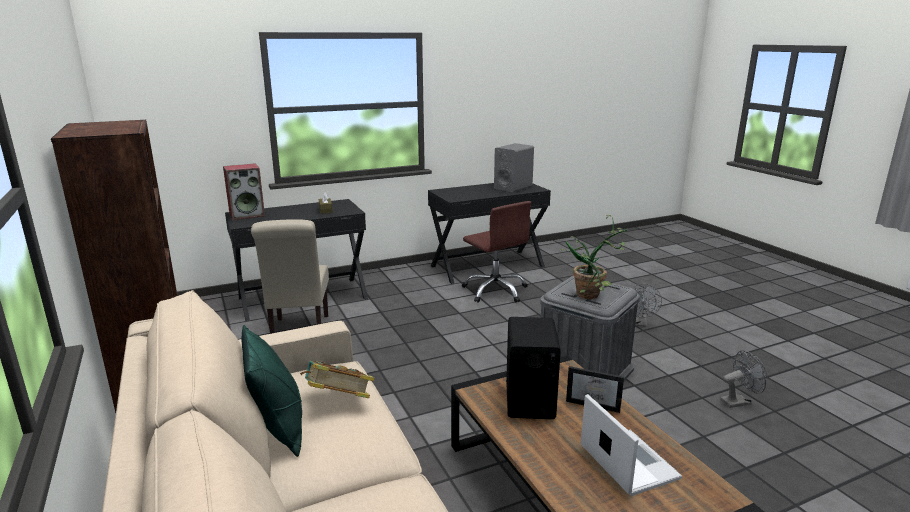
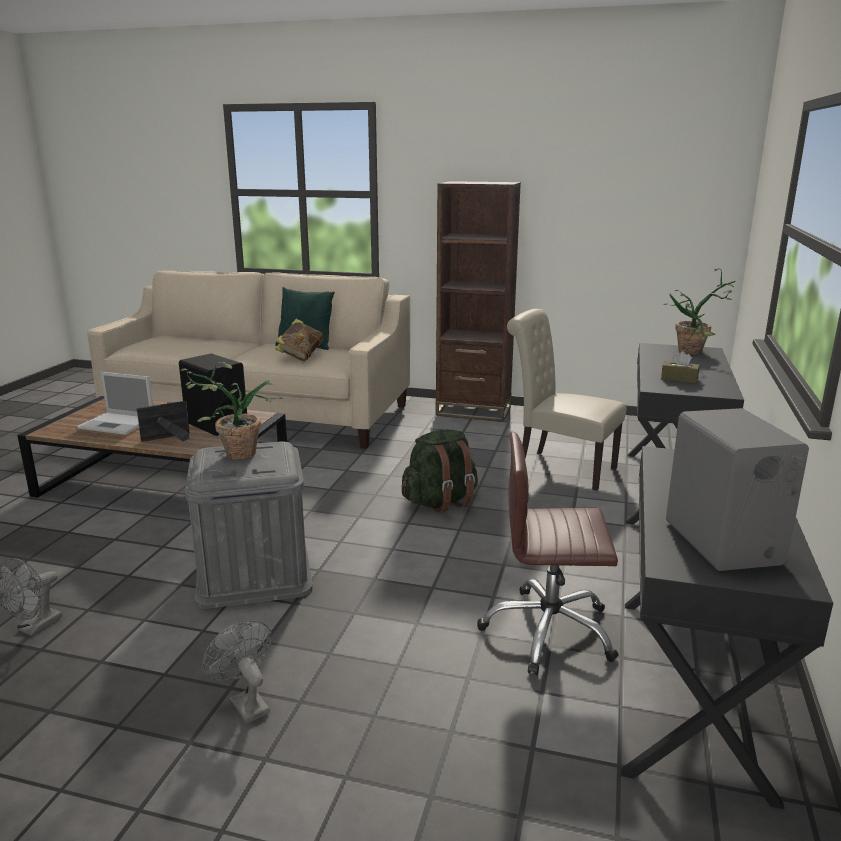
camera: 130 degrees right, 0 degrees up
(247, 215) = (696, 352): speaker -> potted plant
(412, 354) = (440, 502): none -> green backpack

